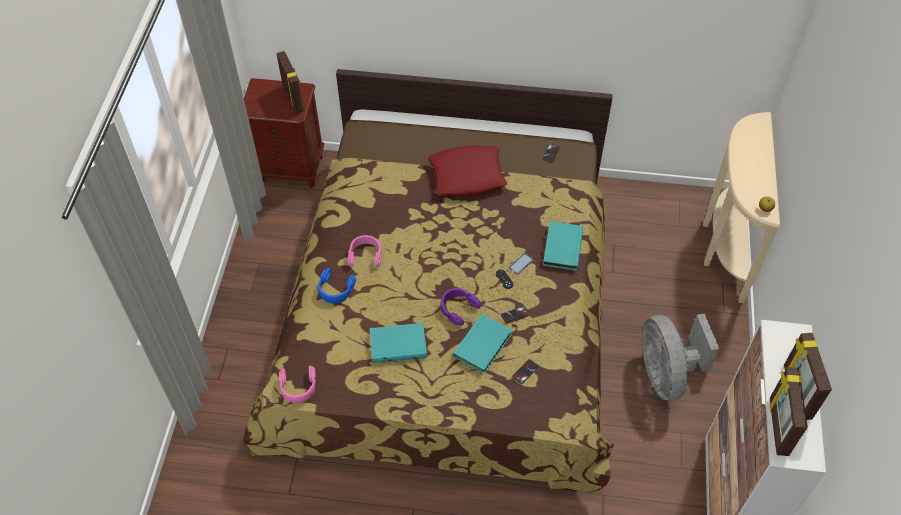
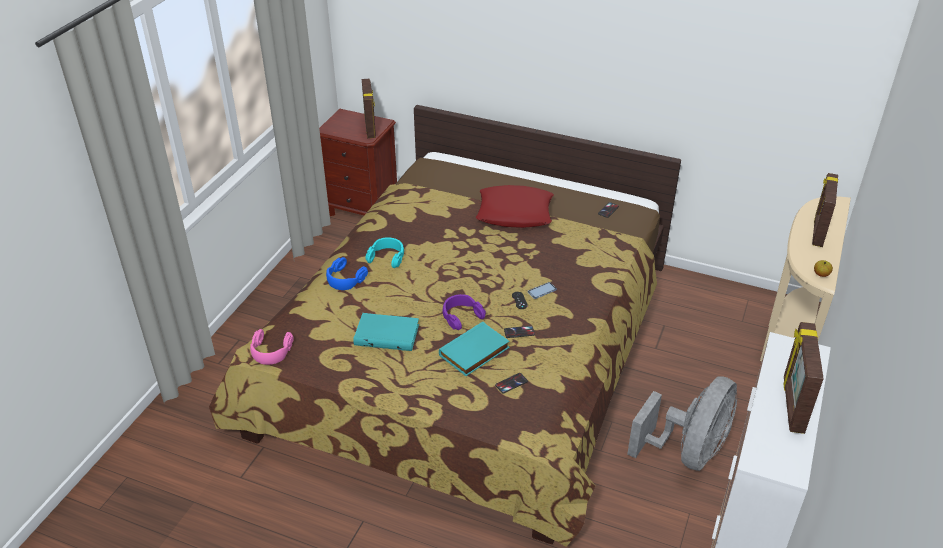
camera: 15 degrees right, 15 degrees down
(365, 255) = (387, 257): pink headphones -> turquoise headphones
(561, 247) = (590, 285): turquoise book -> none
(666, 373) = (688, 452): grey fan -> grey fan turned 150 degrees counterclockwise
(777, 426) = (758, 432): picture frame -> picture frame (817, 231)

